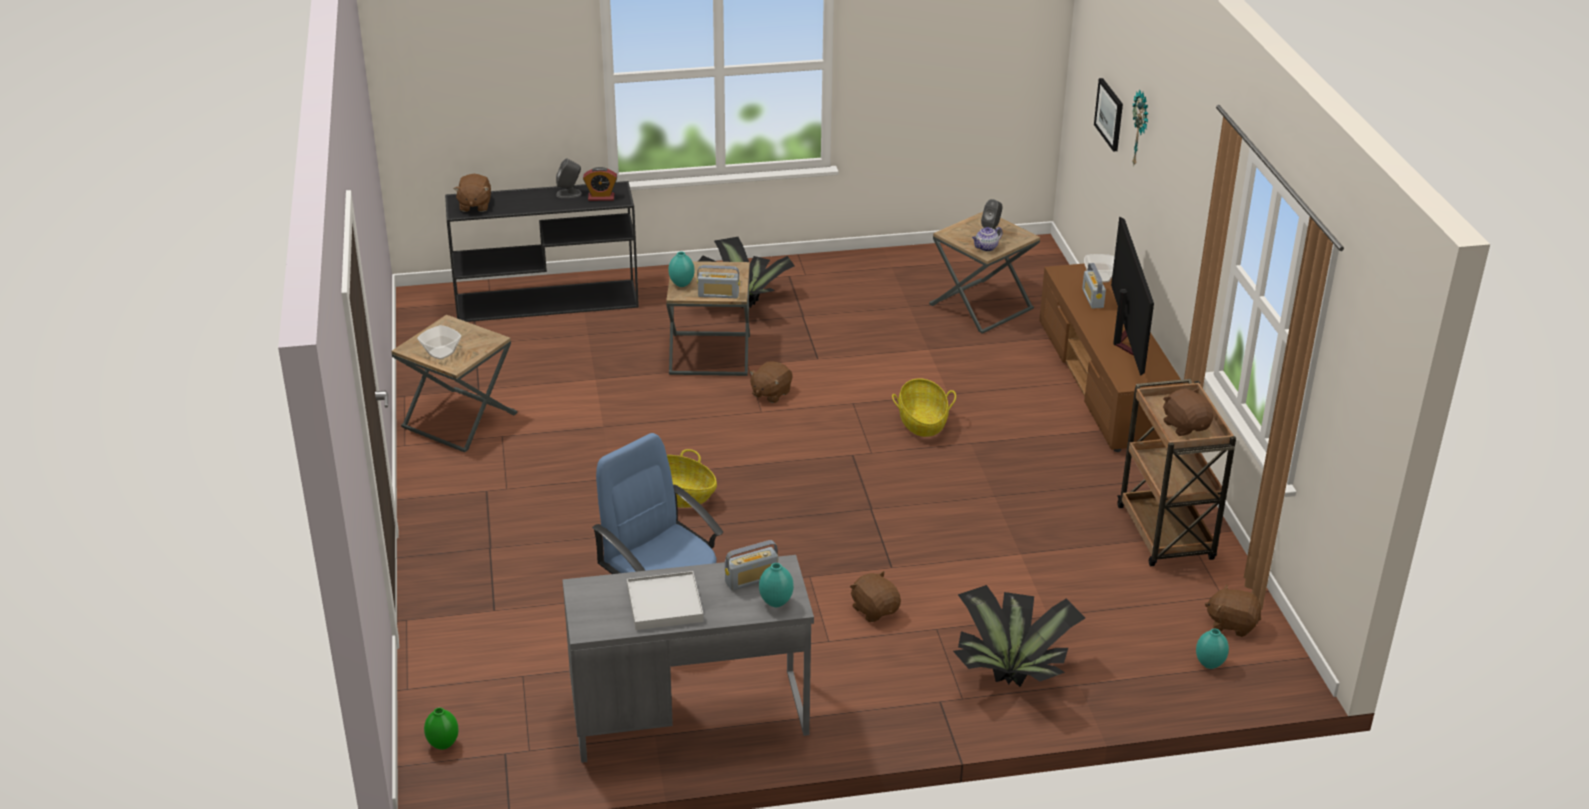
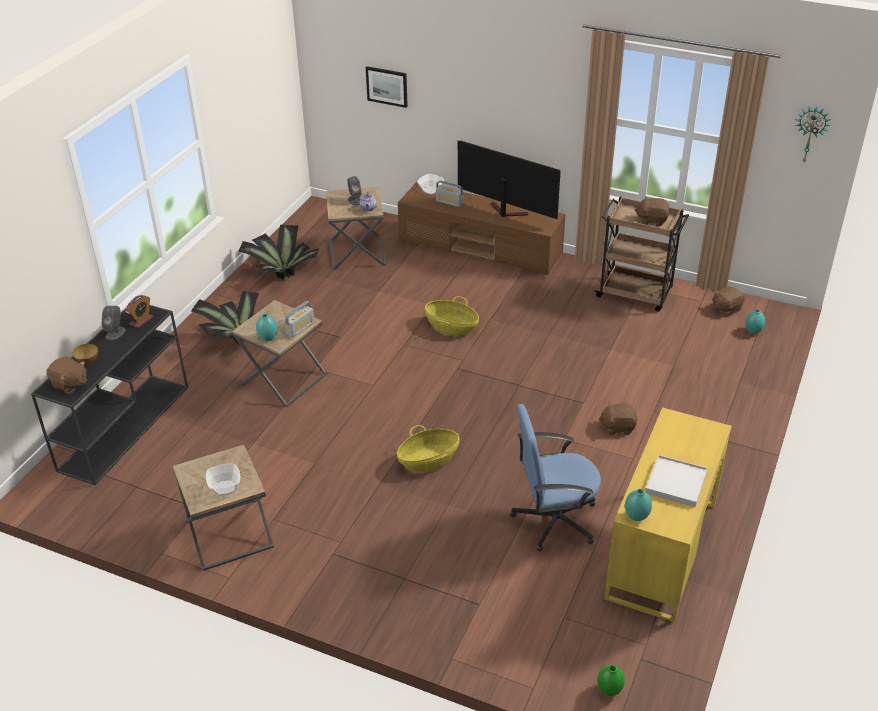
camera: 55 degrees left, 5 degrees up
(514, 199) = (88, 362): none -> bowl
(689, 715) = (661, 550): grey desk -> yellow desk
(751, 579) = (676, 435): radio -> none
(770, 393) = (357, 372): brown plush toy -> none
(776, 603) = (707, 435): turquoise vase -> turquoise vase (637, 517)
(1011, 670) = (711, 400): potted plant -> potted plant (281, 272)
(1141, 129) = (442, 80): wall clock -> wall clock (810, 134)

